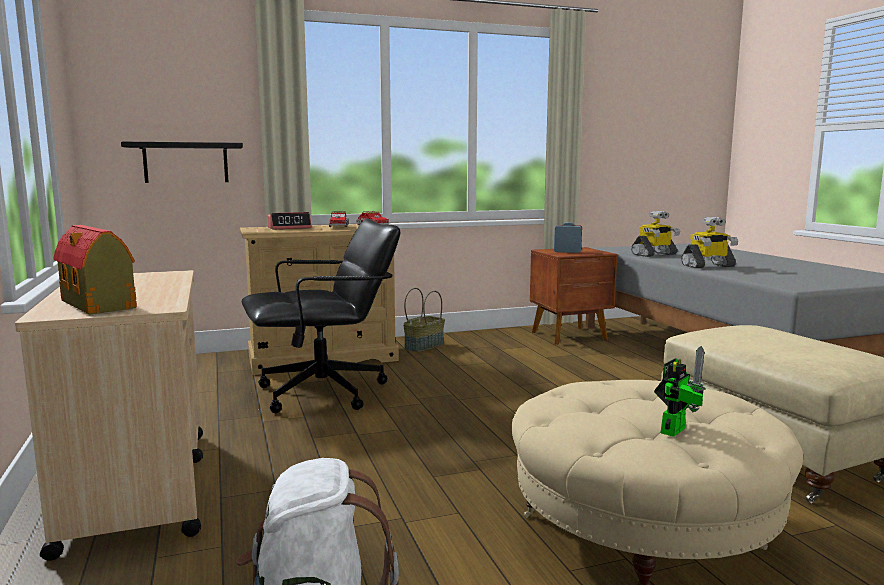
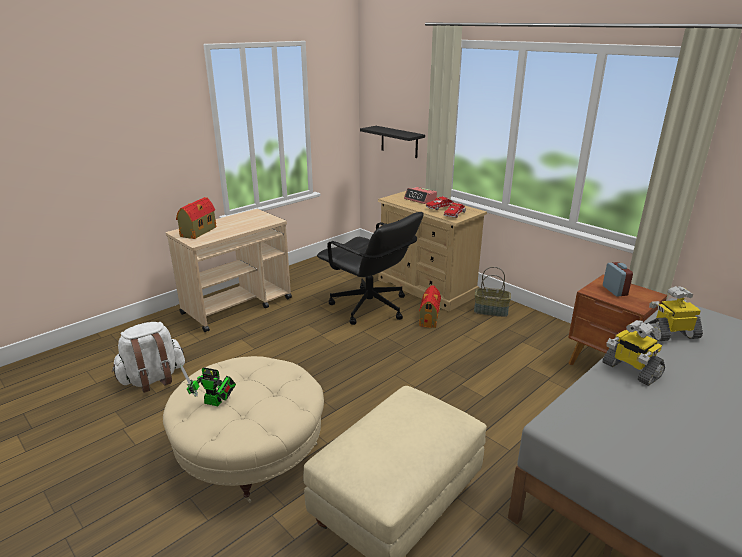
camera: 65 degrees right, 15 degrees up
(401, 371) = (429, 318): none -> toy house
(654, 254) = (671, 334): toy robot -> toy robot turned 135 degrees clockwise

